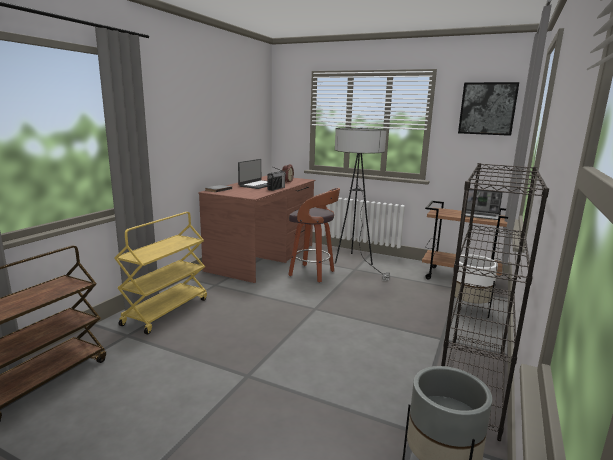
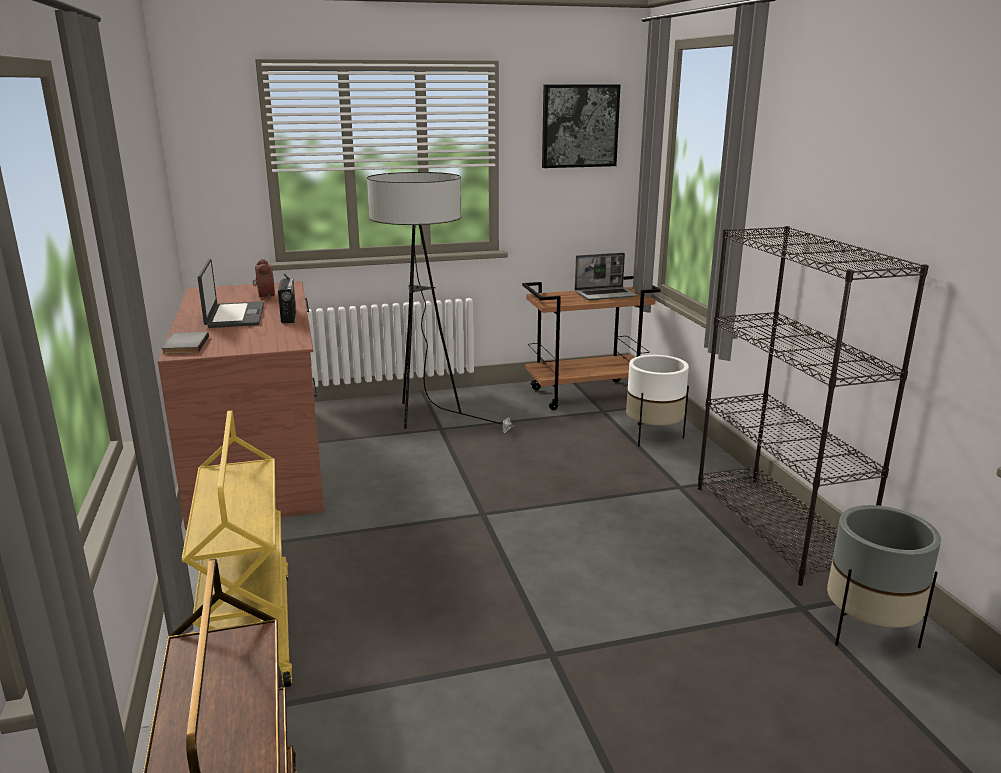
camera: 40 degrees left, 5 degrees up
(313, 274) = (391, 459): stool -> none

